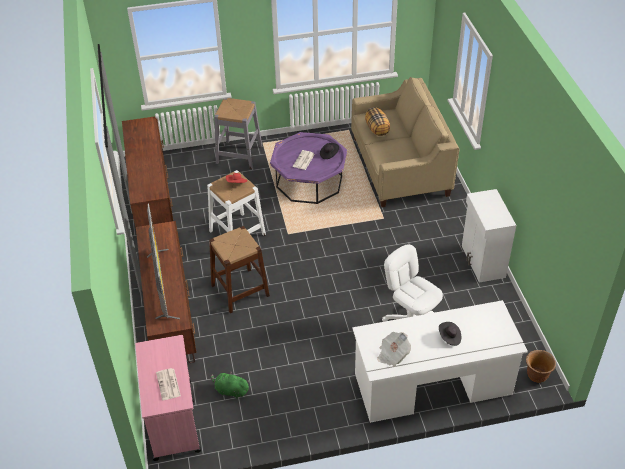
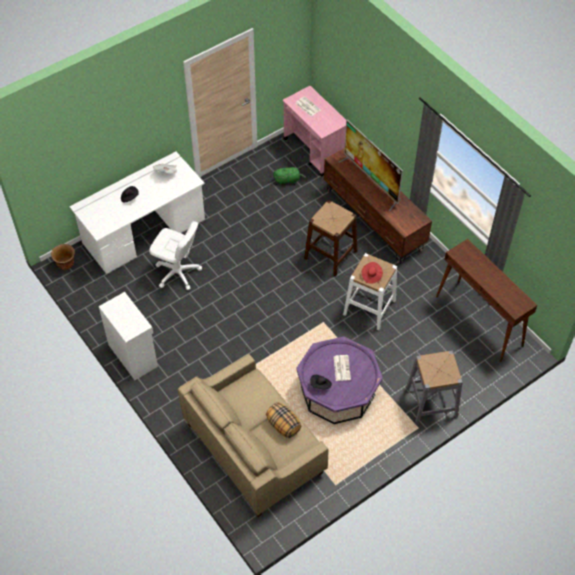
camera: 155 degrees right, 10 degrees up
(151, 193) = (479, 321): brown tv stand -> brown console table

